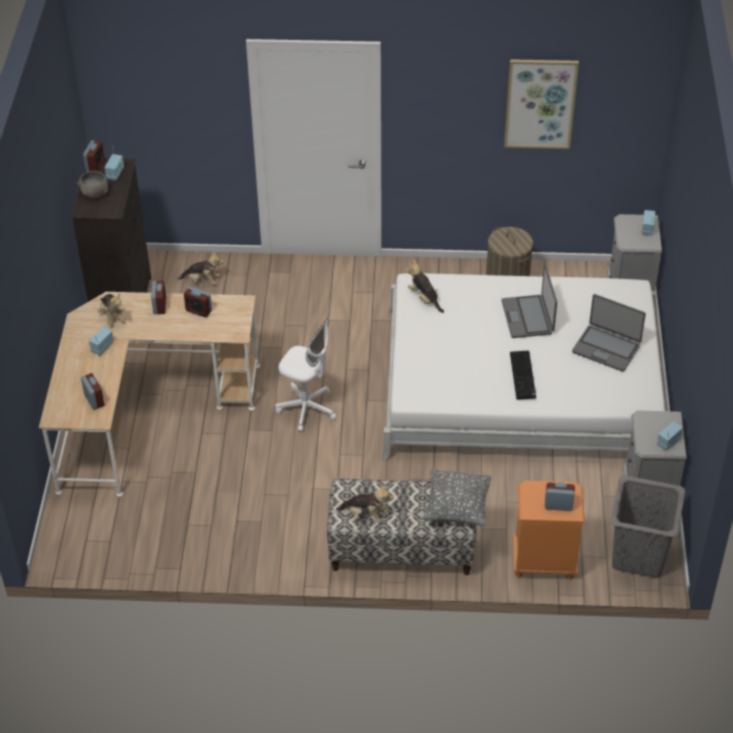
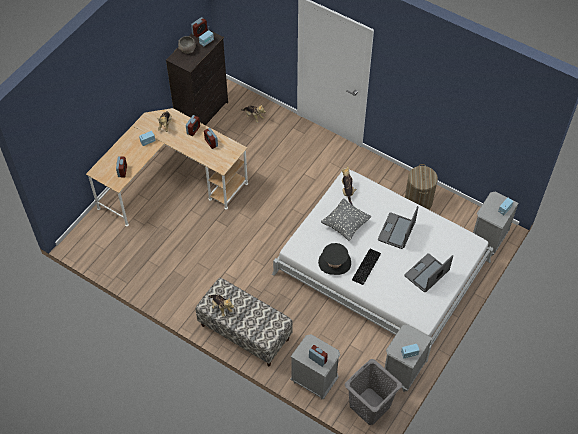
camera: 30 degrees right, 10 degrees up
(307, 409) = (254, 223): white office chair -> none
(457, 508) = (271, 329): grey pillow -> grey pillow (345, 225)
(476, 389) = (334, 262): none -> black hat
(540, 103) = (462, 106): picture -> none
(543, 562) = (314, 381): orange nightstand -> grey nightstand
(606, 348) = (427, 274): laptop -> laptop turned 75 degrees clockwise

